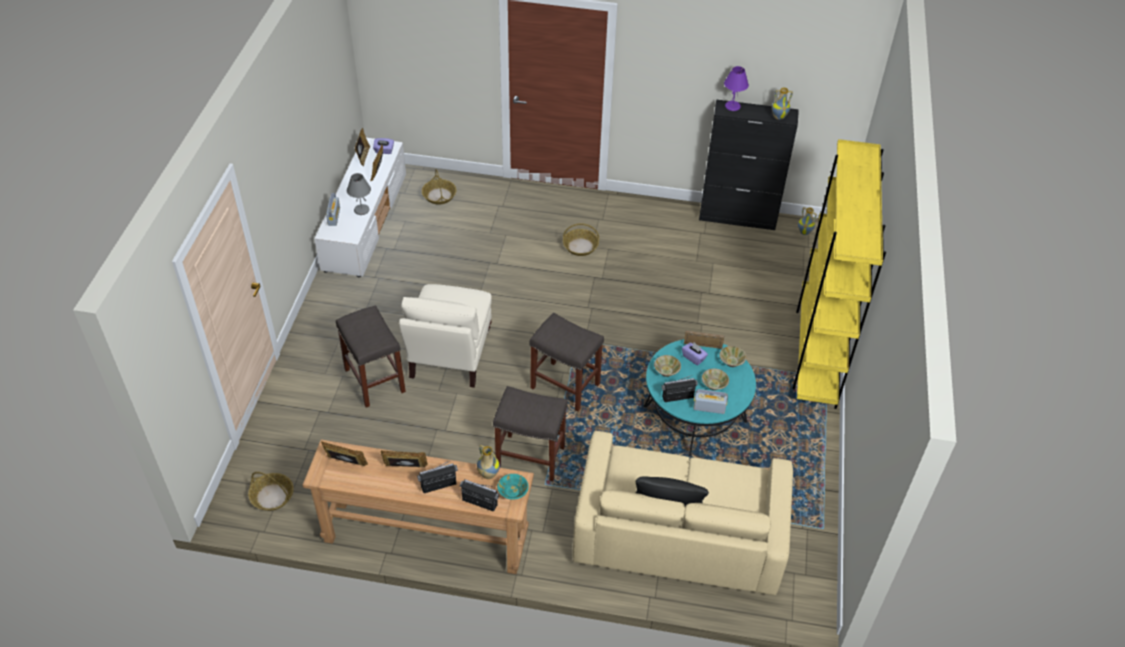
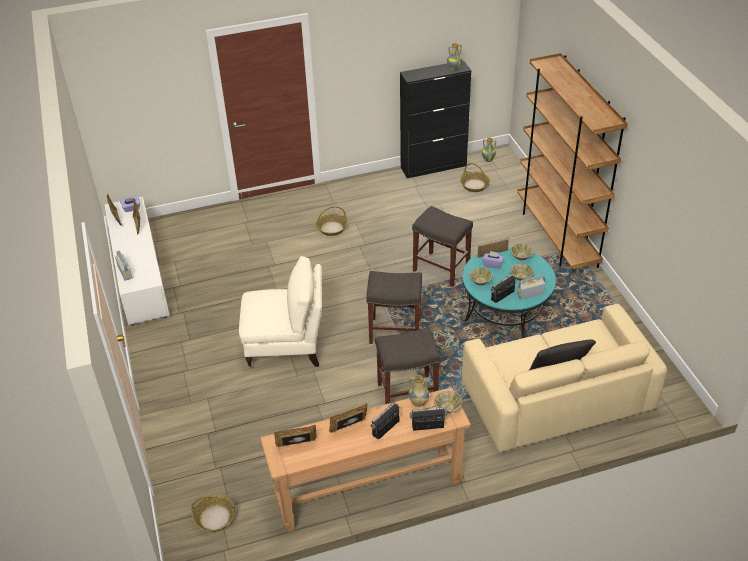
camera: 25 degrees left, 5 degrees down
(361, 210) = (146, 259): grey table lamp -> none
(375, 381) = (238, 390): grey stool -> grey stool (442, 269)
(439, 195) = (189, 232): basket -> basket (474, 185)
(449, 356) = (287, 346): beige armchair -> beige armchair turned 75 degrees counterclockwise
(513, 492) = (447, 407): turquoise bowl -> beige bowl
(732, 106) = (415, 73): purple table lamp -> none
(816, 352) = (557, 236): yellow bookcase -> brown bookcase

